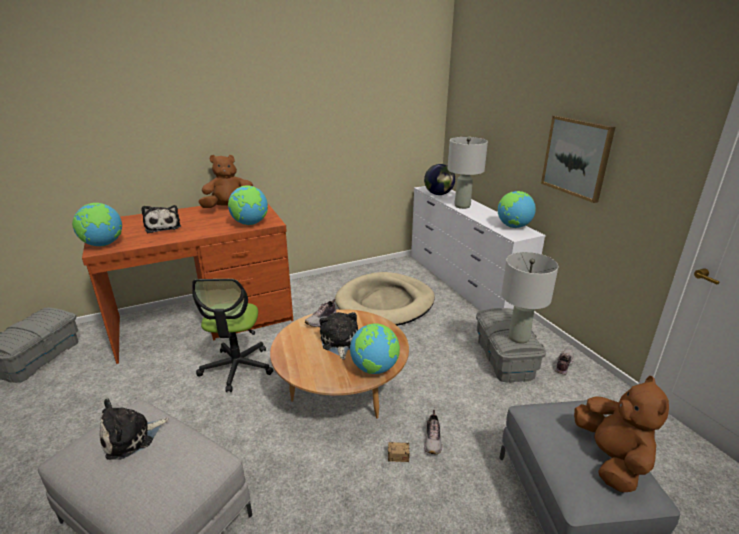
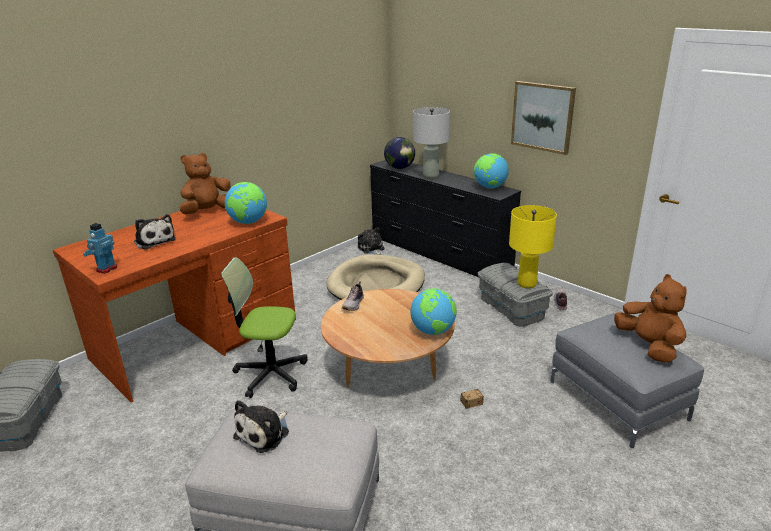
camera: 20 degrees left, 0 degrees up
(103, 244) = (106, 269): globe -> toy robot
(237, 368) = (270, 374): office chair -> office chair turned 120 degrees clockwise
(339, 342) = (385, 318): plush toy -> plush toy (371, 249)
(433, 440) = (492, 383): shoe -> none
(463, 284) = (438, 254): white dresser -> black dresser
(519, 338) = (527, 284): grey table lamp -> yellow table lamp

